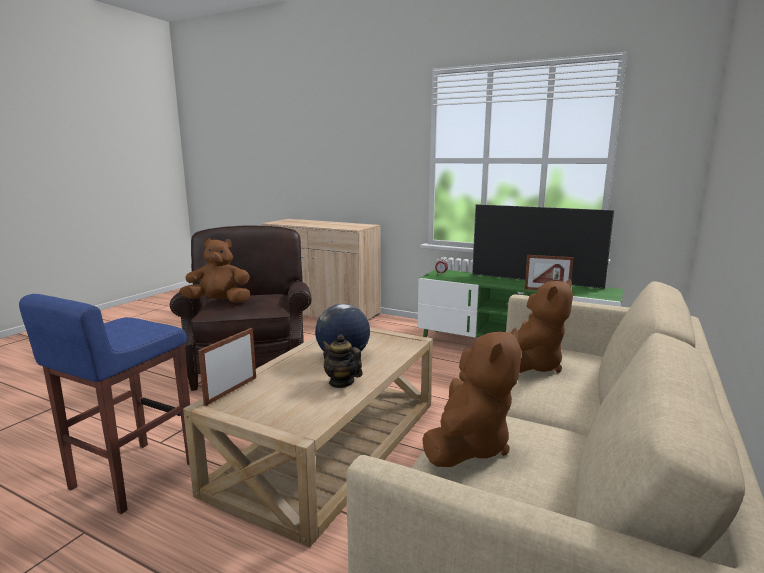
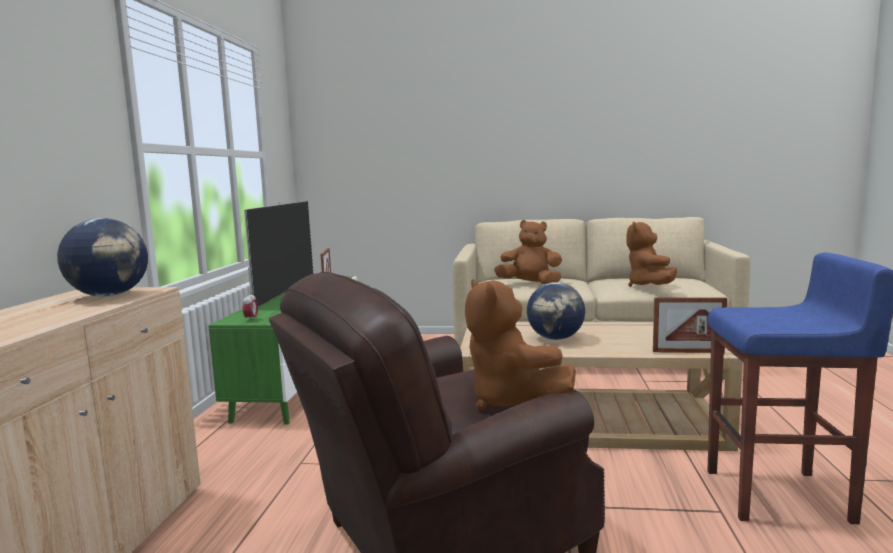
camera: 110 degrees left, 5 degrees down
(341, 382) = (605, 330): teapot -> none
(350, 226) = (109, 295): none -> globe
(468, 445) = (649, 286): brown plush toy -> brown plush toy turned 90 degrees counterclockwise

